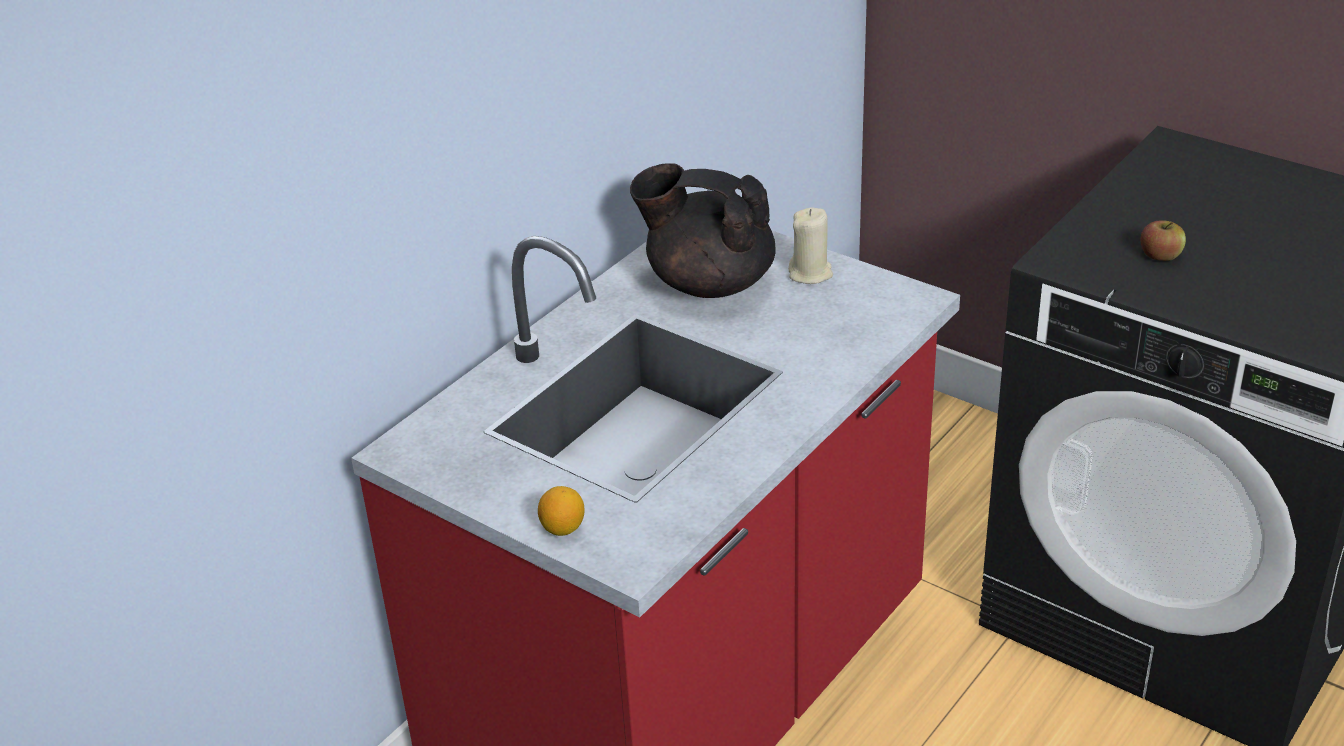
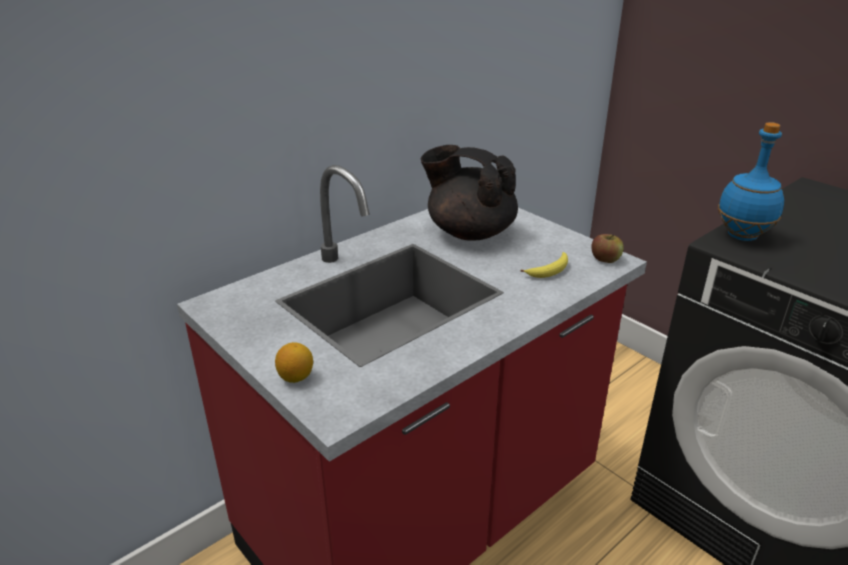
camera: 10 degrees right, 5 degrees down
(810, 273) = (541, 235): beige candle -> none
(834, 328) = (549, 270): none -> banana
(1079, 243) = (743, 236): none -> blue bottle
(1160, 255) = (807, 250): apple -> apple (605, 259)

